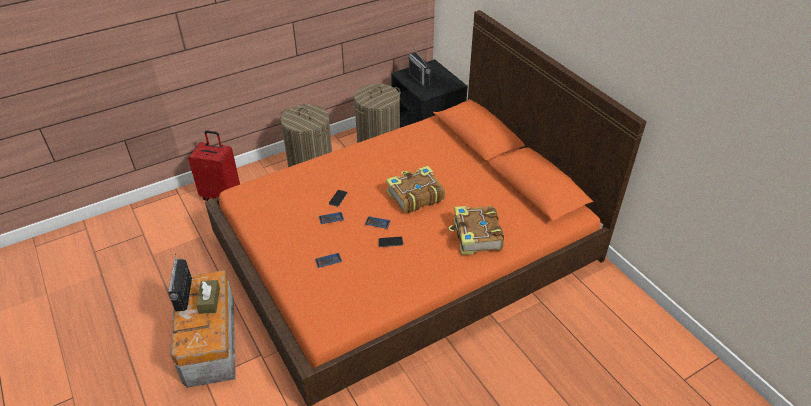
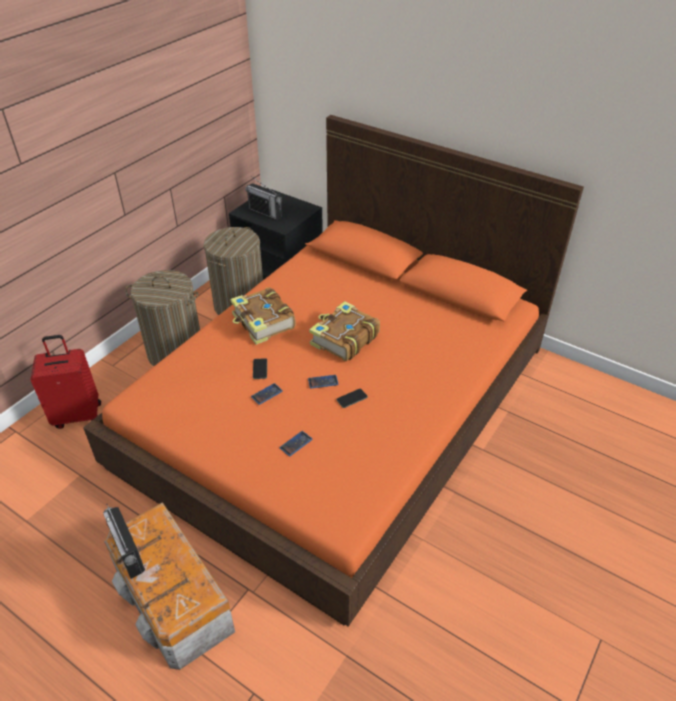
camera: 25 degrees left, 0 degrees up
(209, 301) = (168, 547): brown tissue box -> none
(476, 236) = (437, 362): book -> book (263, 323)

